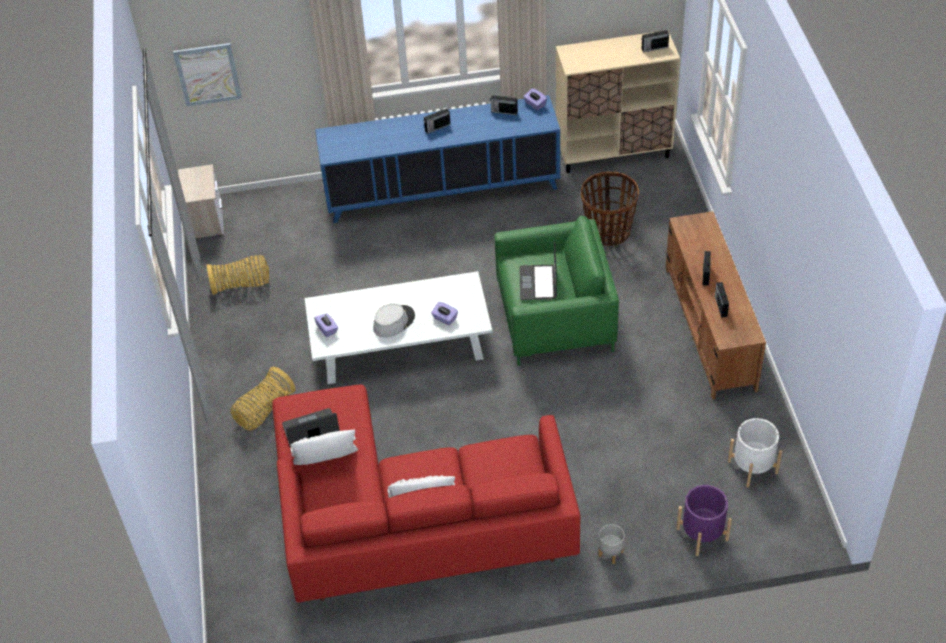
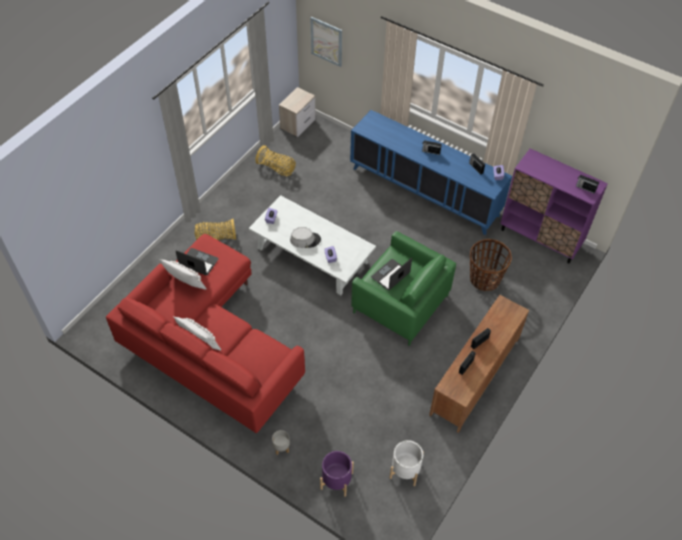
camera: 40 degrees right, 5 degrees up
(614, 152) = (541, 238): beige cabinet -> purple cabinet

